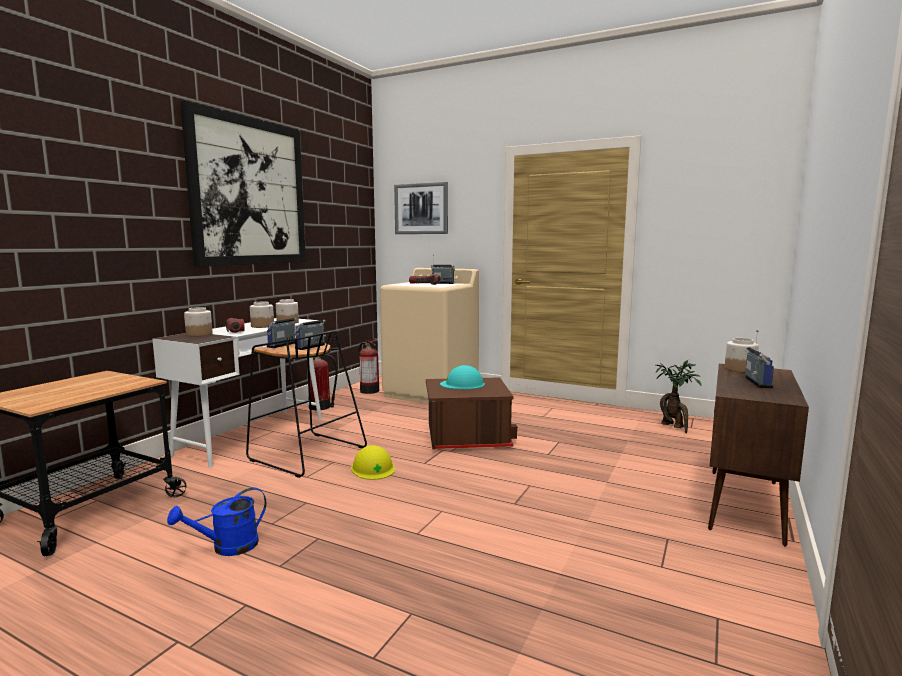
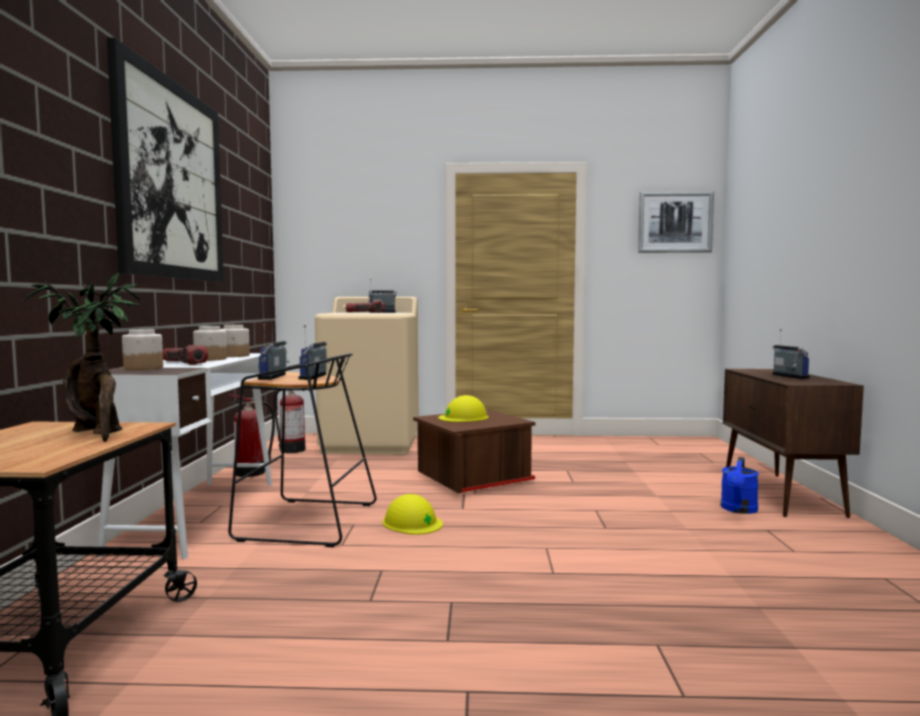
camera: 25 degrees left, 5 degrees down
(227, 547) = (349, 639): blue watering can -> blue watering can (738, 510)
(421, 209) = (340, 227): picture -> picture (675, 222)
(462, 384) = (464, 417): turquoise hard hat -> yellow hard hat
(674, 427) = (645, 446): potted plant -> potted plant (98, 434)
(739, 369) = (752, 370): jar -> none

